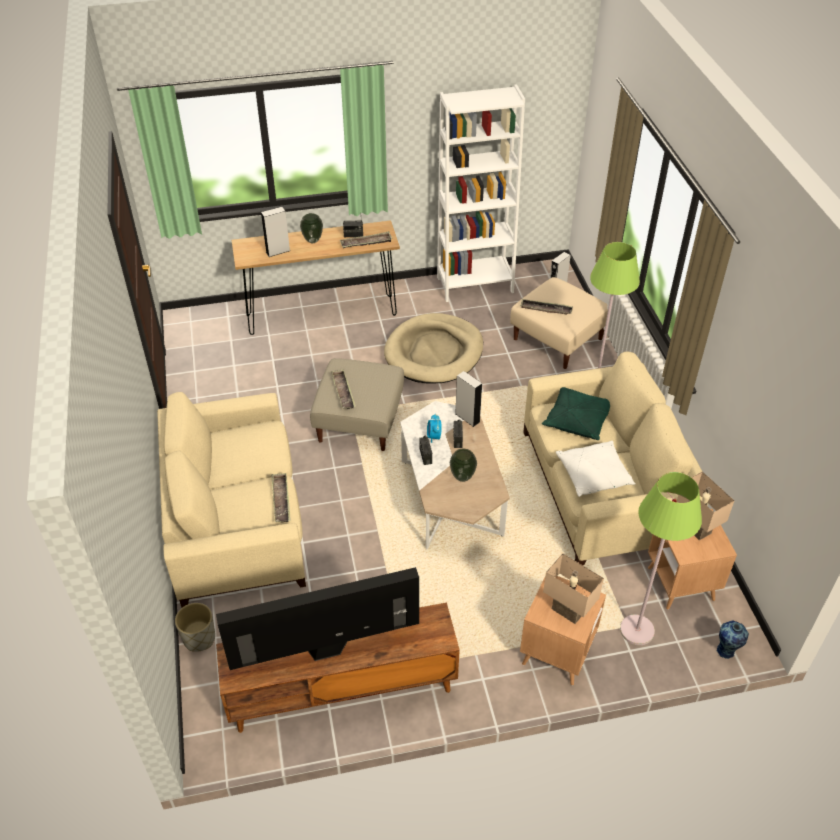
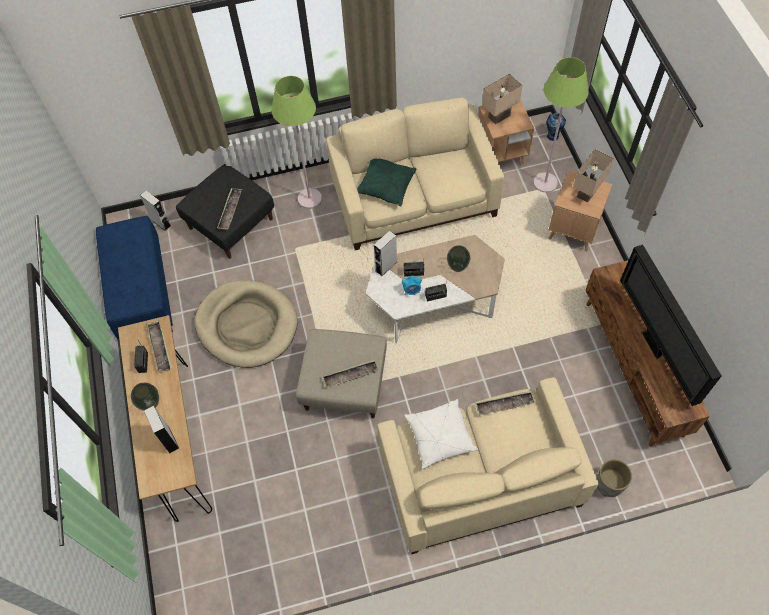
camera: 90 degrees left, 15 degrees up
(475, 285) = (142, 293): white bookcase -> blue bench
(558, 339) = (231, 223): beige ottoman -> black ottoman
(593, 475) = (447, 177): white pillow -> white pillow (439, 436)

